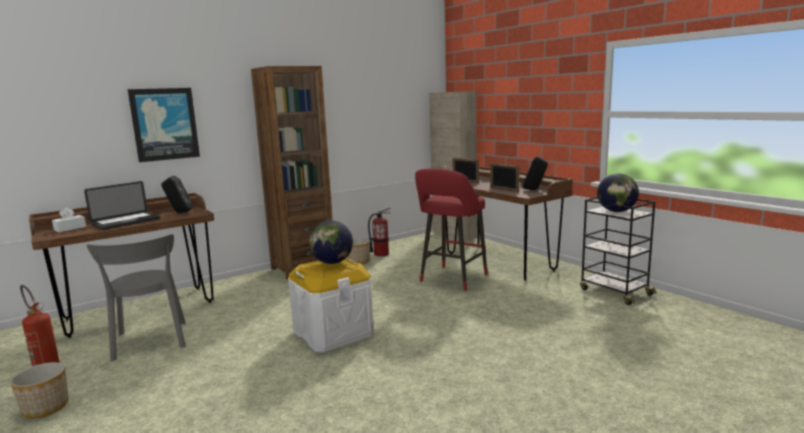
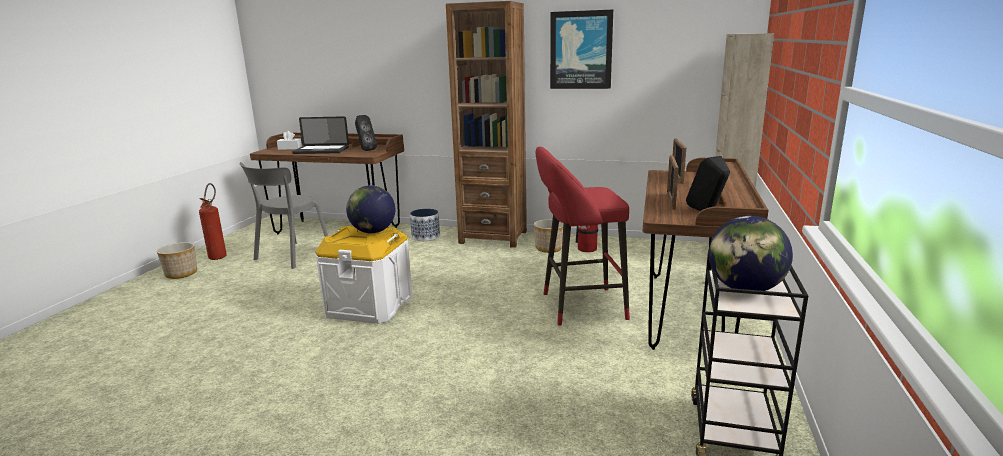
camera: 50 degrees right, 5 degrees up
(164, 124) = (381, 64): picture -> picture (581, 50)
(247, 285) = (426, 237): none -> planter

